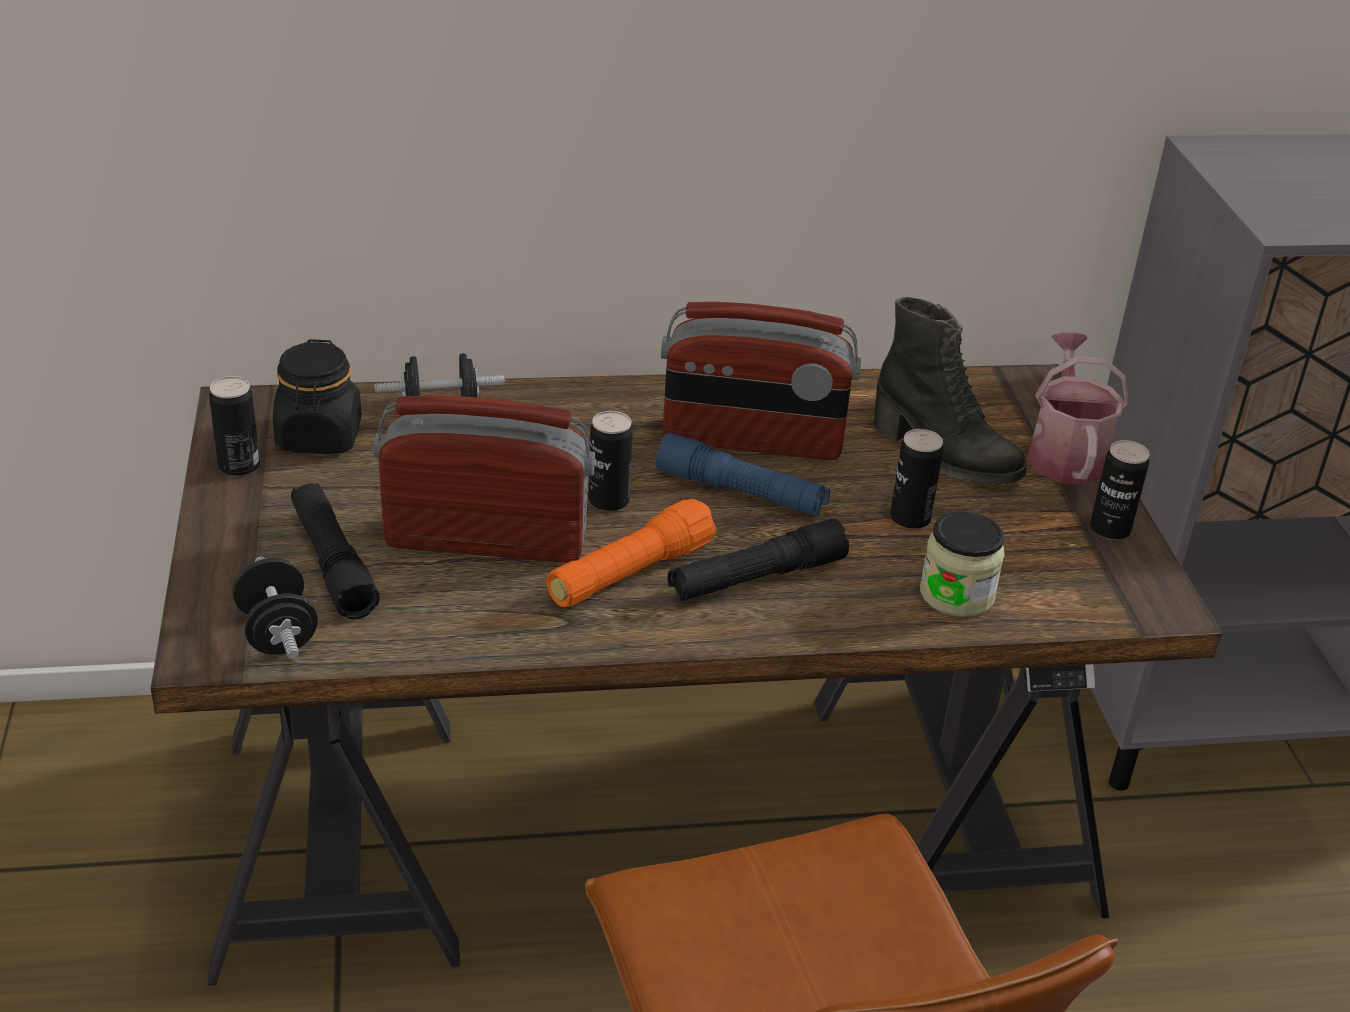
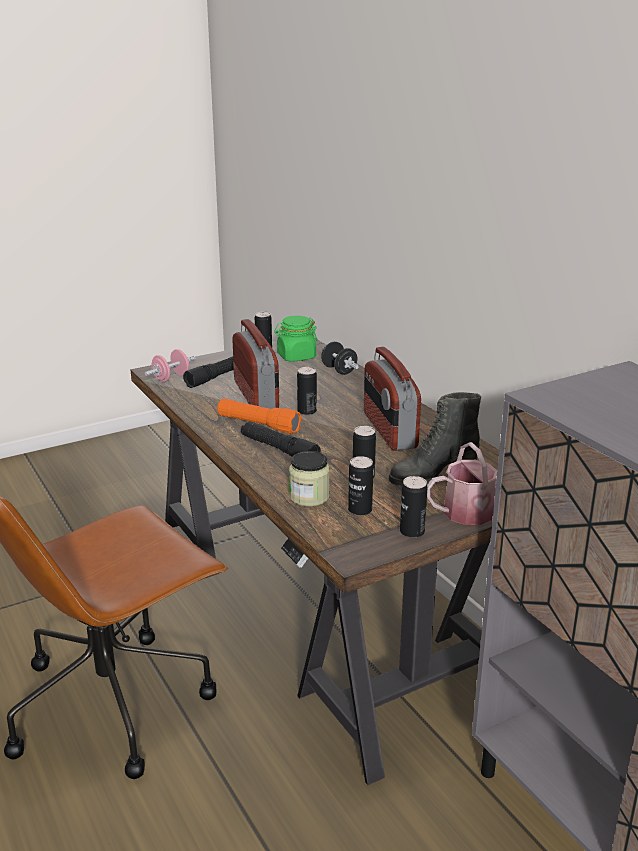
camera: 70 degrees right, 10 degrees down
(277, 633) = (171, 378): black dumbbell -> pink dumbbell
(319, 437) = (296, 357): black jar -> green jar
(741, 492) = (343, 435): blue flashlight -> none
(943, 455) = (432, 477): black boot -> black boot turned 45 degrees clockwise
(1024, 556) = (360, 510): none -> can

